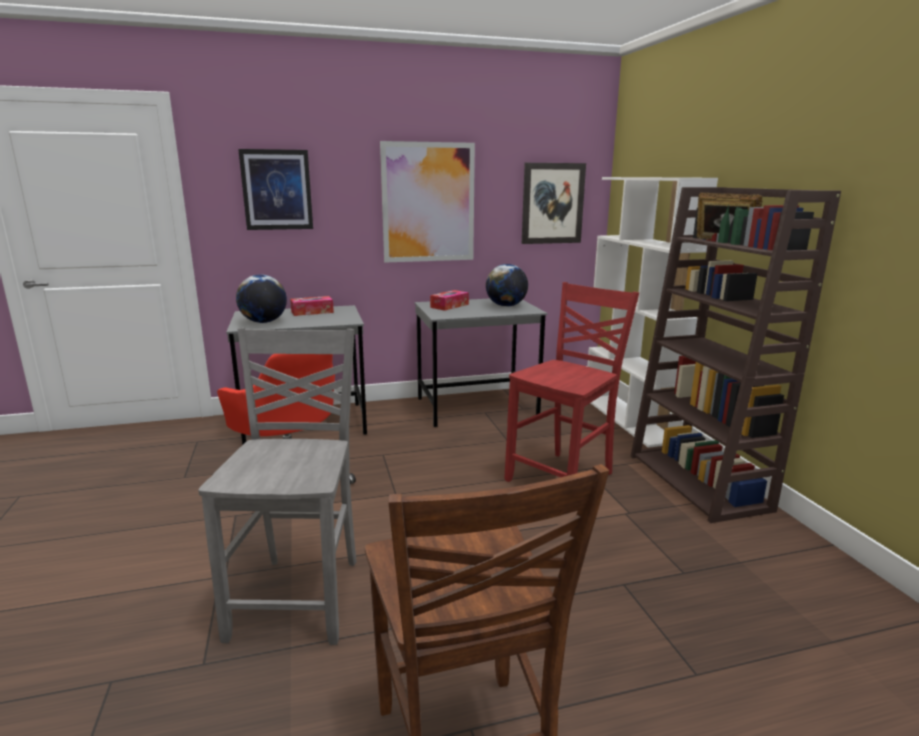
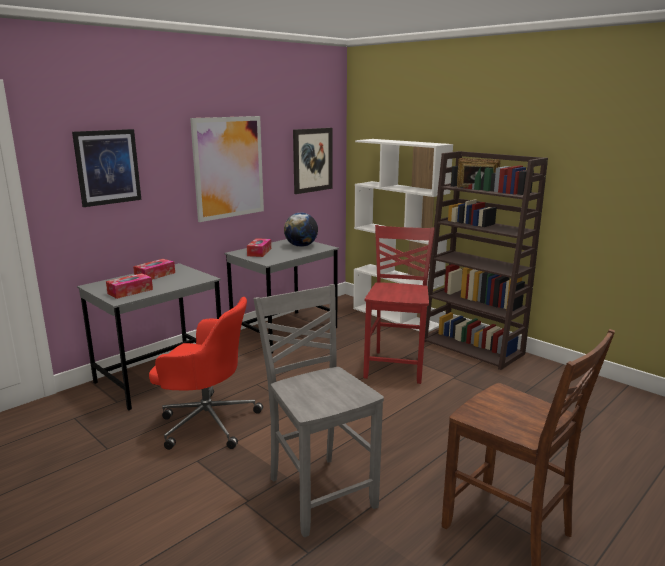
camera: 30 degrees left, 0 degrees up
(263, 322) = (130, 291): globe -> tissue box

